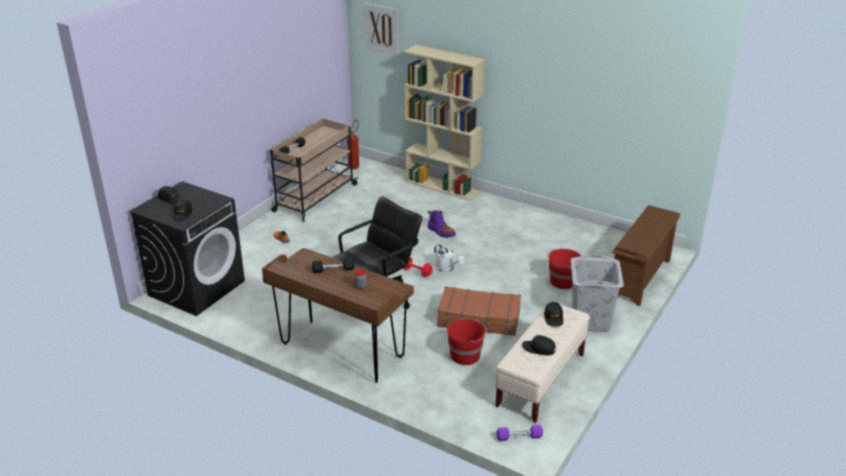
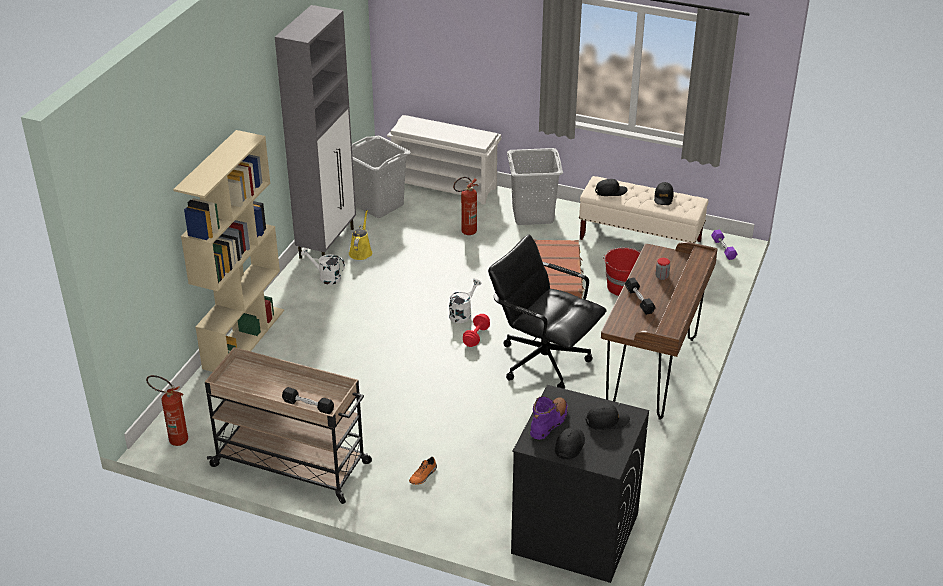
camera: 100 degrees left, 5 degrees up
(381, 28) = (130, 212): picture -> none
(441, 232) = (375, 327): purple boot -> purple boot (549, 423)
(507, 217) = (326, 277): none -> white watering can
(539, 232) = (361, 251): none -> yellow watering can
(553, 219) = (327, 242): none -> grey cabinet
(562, 281) = (465, 232): red bucket -> fire extinguisher
(607, 244) = (379, 205): none -> grey laundry basket
(640, 278) = (445, 186): brown shoe rack -> white shoe rack

